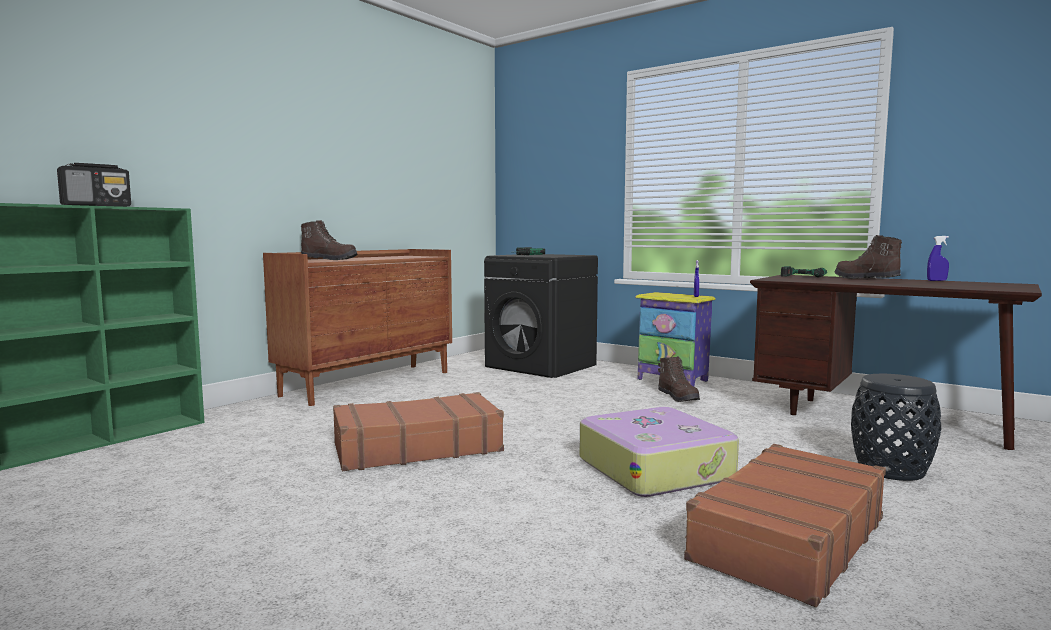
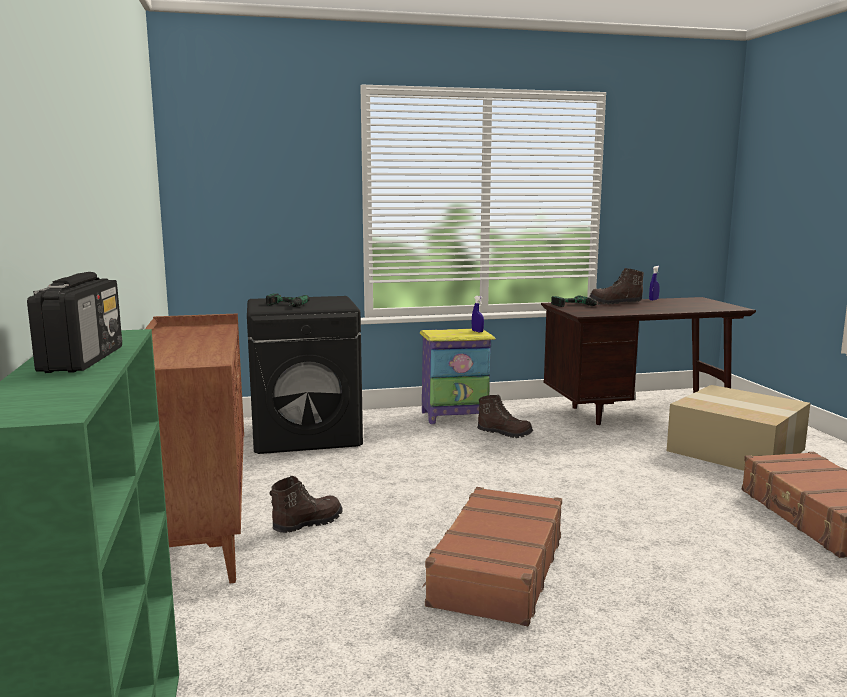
camera: 50 degrees left, 5 degrees up
(329, 259) = (180, 361): brown boot -> brown boot (307, 523)
(655, 468) = (664, 503): suitcase -> none
(890, 470) = (733, 450): black stool -> cardboard box

